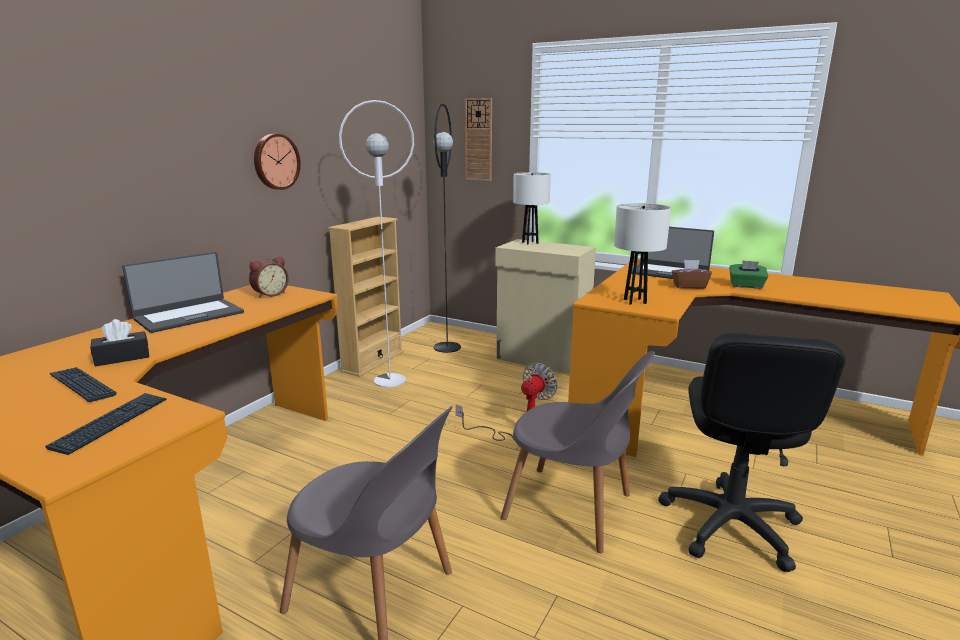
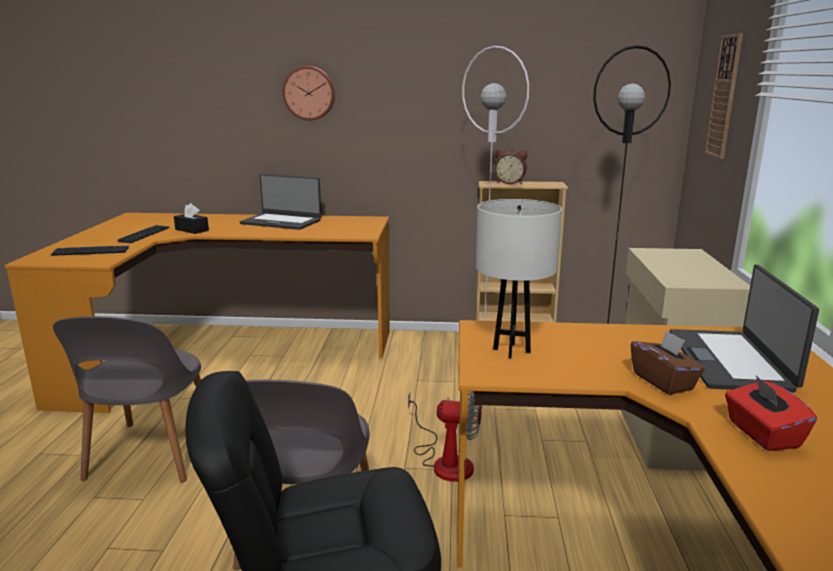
camera: 65 degrees right, 0 degrees up
(269, 294) = (353, 225): alarm clock -> alarm clock (510, 182)
(275, 161) = (424, 108): wall clock -> wall clock (309, 93)
(530, 242) = (691, 256): white table lamp -> none
(746, 286) = (762, 434): green tissue box -> red tissue box

